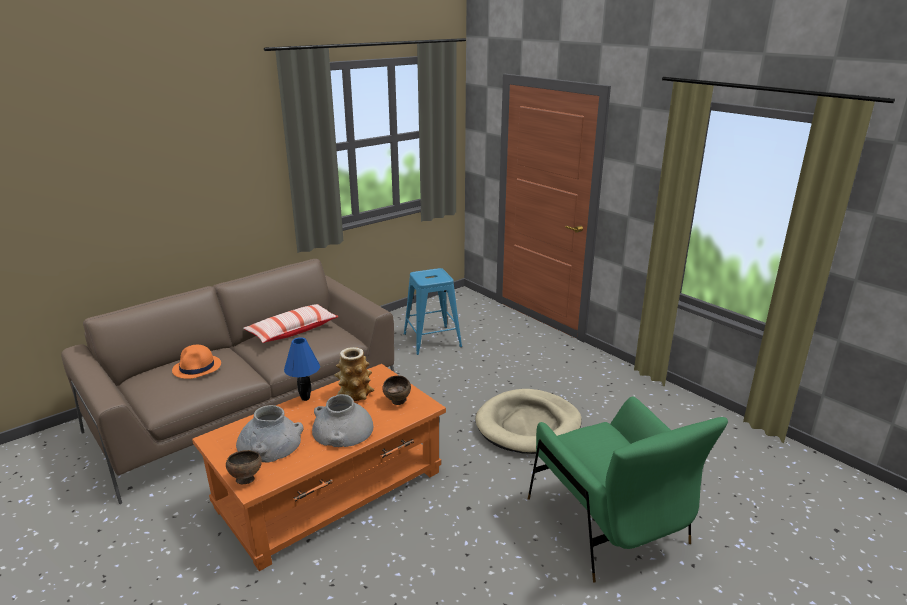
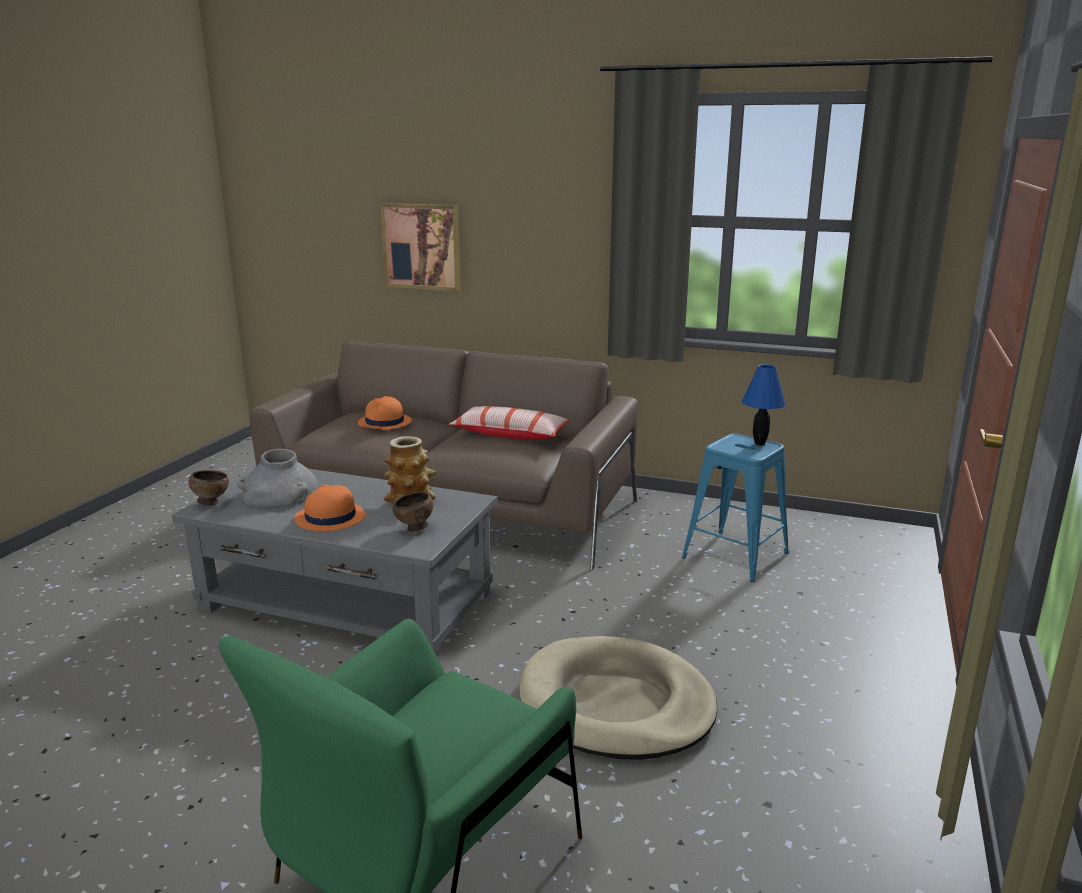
camera: 60 degrees right, 5 degrees down
(114, 213) = (422, 246): none -> picture
(305, 398) = (378, 482): blue table lamp -> blue table lamp (759, 443)
(331, 489) = (347, 601): orange coffee table -> grey coffee table
(342, 430) = (330, 518): grey vase -> orange hat

